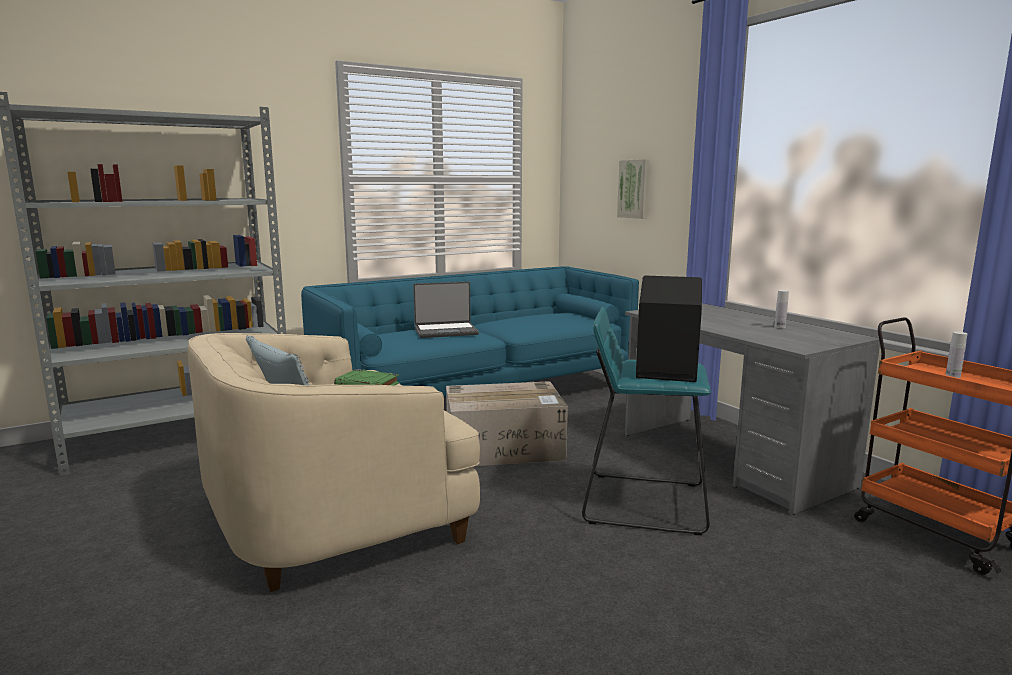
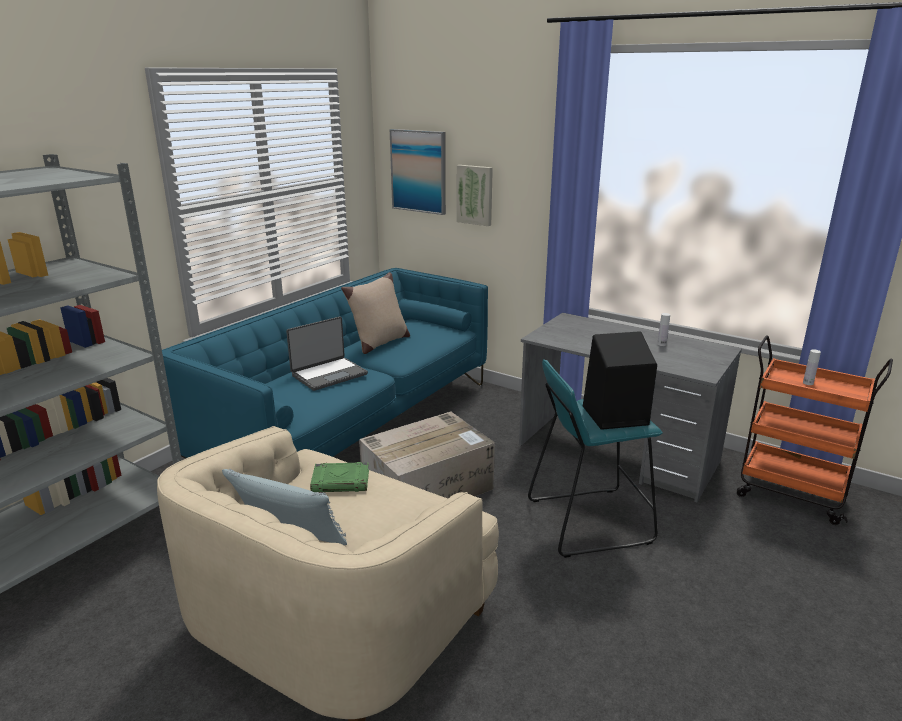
camera: 25 degrees left, 10 degrees up
(515, 320) = (379, 343): none -> beige pillow
(591, 171) = (419, 171): none -> picture

